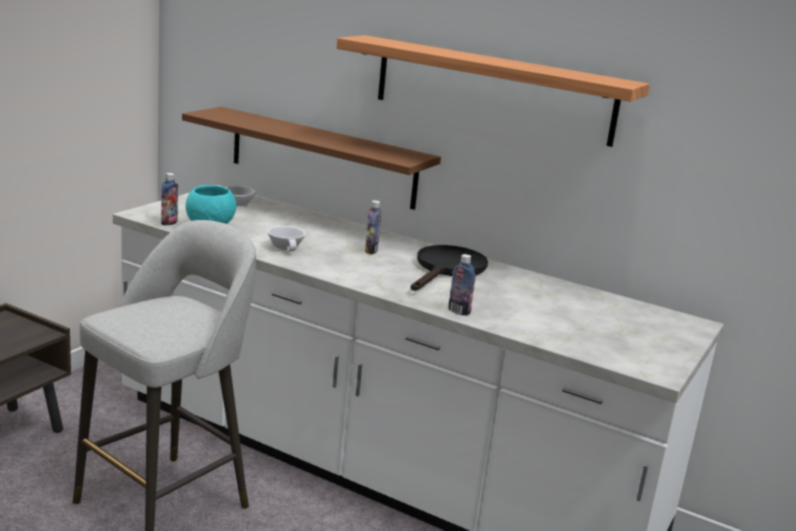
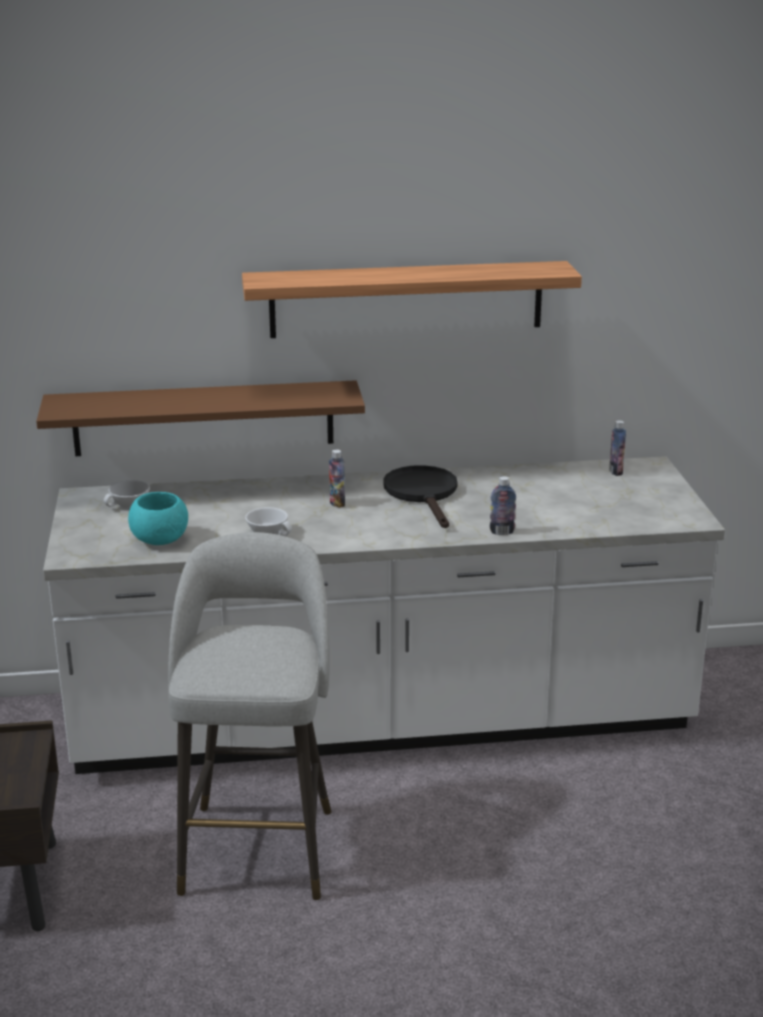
camera: 35 degrees left, 5 degrees up
(169, 223) = (118, 554): bottle -> bottle (616, 472)

